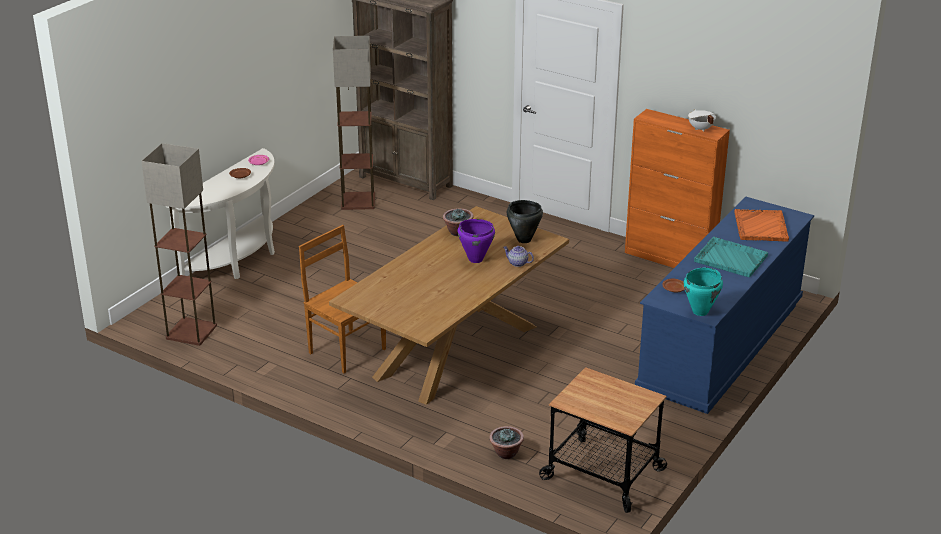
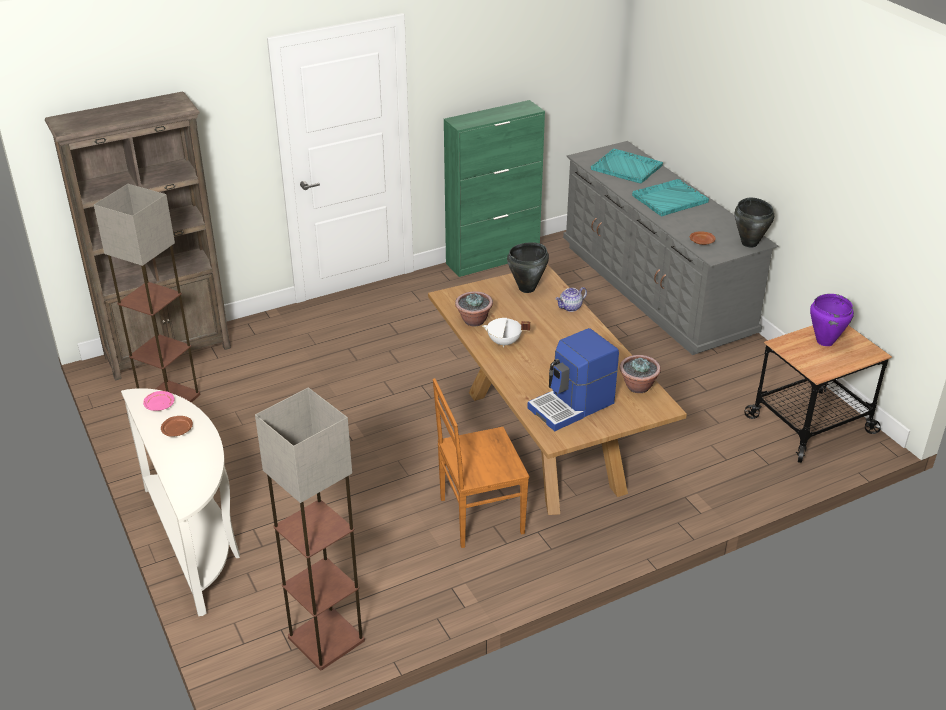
camera: 60 degrees left, 5 degrees up
(391, 296) = (572, 406): none -> coffee machine
(475, 259) = (540, 329): purple cooking pot -> purple cooking pot (824, 341)
(506, 453) = (745, 470): potted plant -> potted plant (638, 387)
(670, 259) = (493, 259): orange cabinet -> green cabinet
(700, 129) = (514, 110): white cooking pot -> white cooking pot (504, 343)
(700, 311) = (749, 243): turquoise cooking pot -> black cooking pot
(720, 346) = (654, 289): blue dresser -> grey dresser
(761, 227) = (627, 168): orange tray -> turquoise tray

